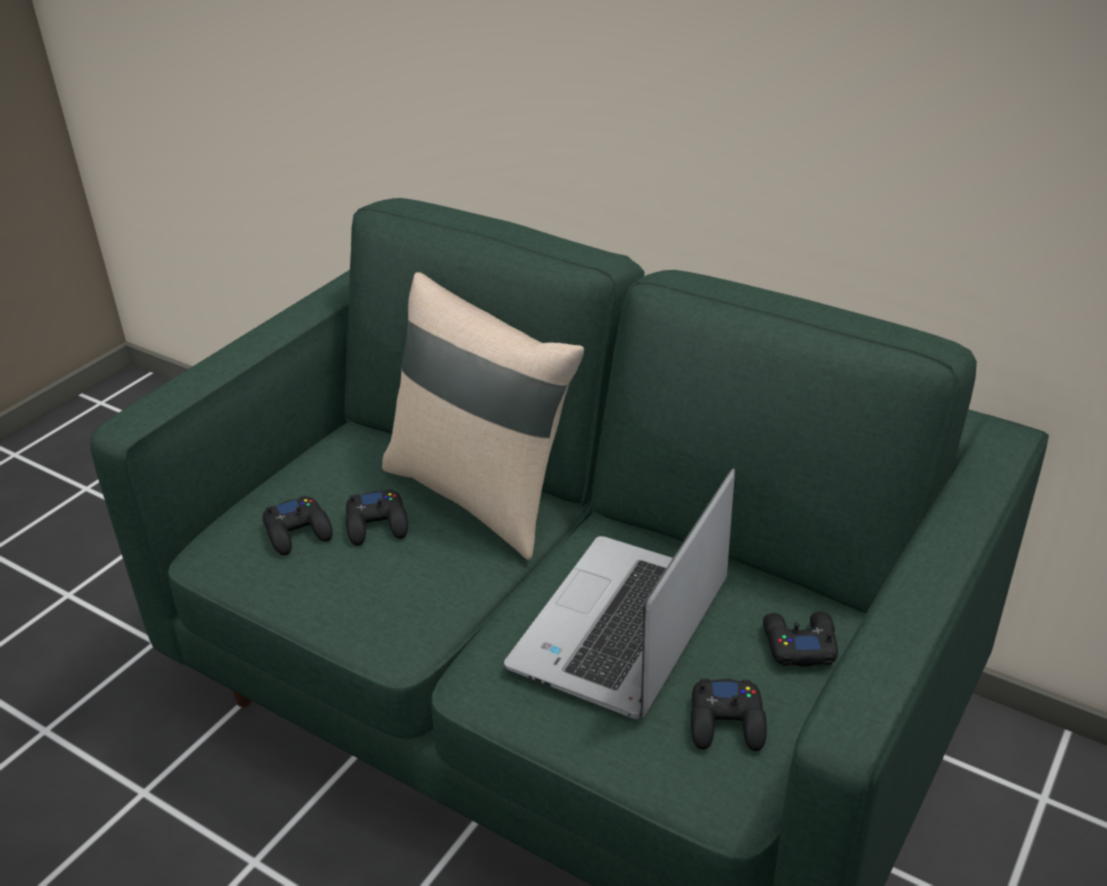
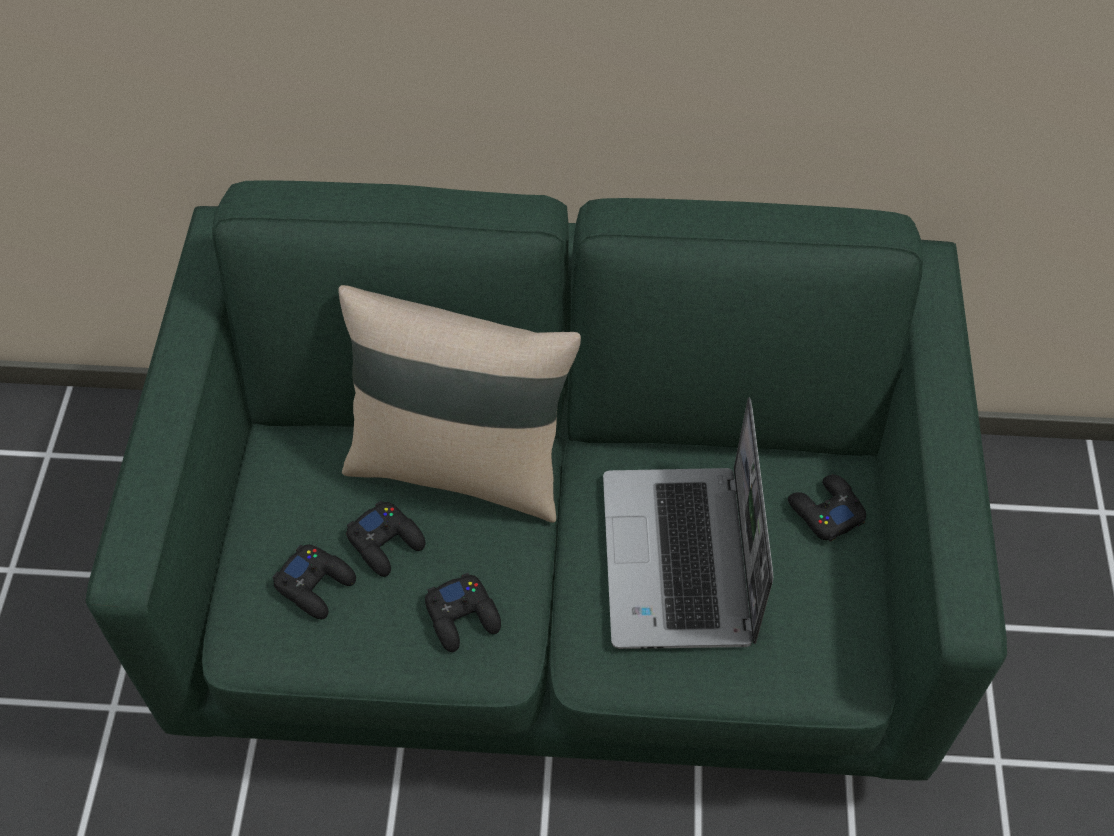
camera: 30 degrees left, 20 degrees up
(727, 723) = (815, 614): black game controller -> black game controller (463, 616)

